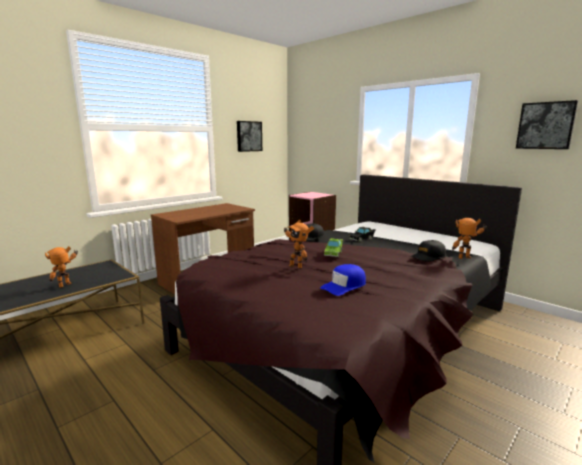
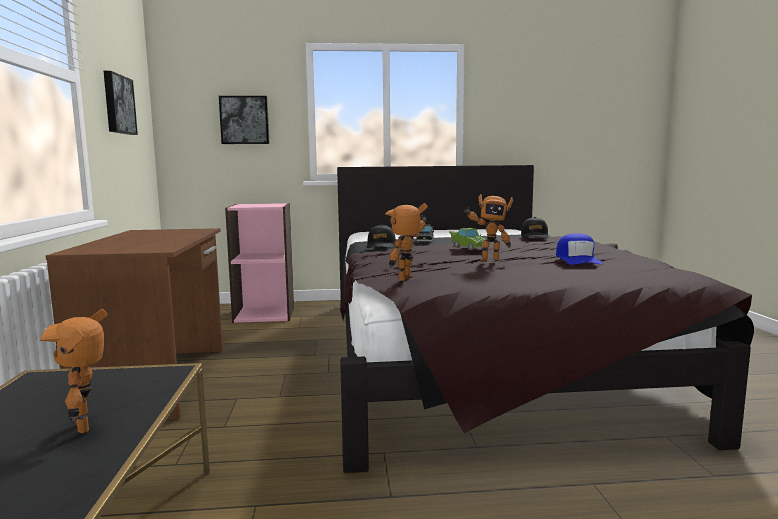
camera: 50 degrees left, 5 degrees down
(466, 259) = (553, 234): toy robot -> toy robot (409, 280)
(545, 125) = (531, 104): picture -> picture (244, 120)

